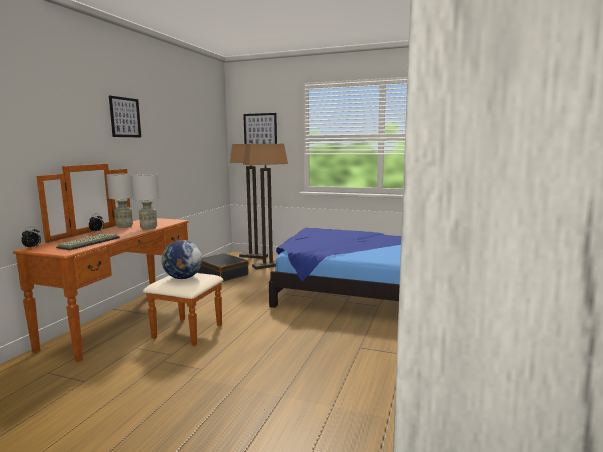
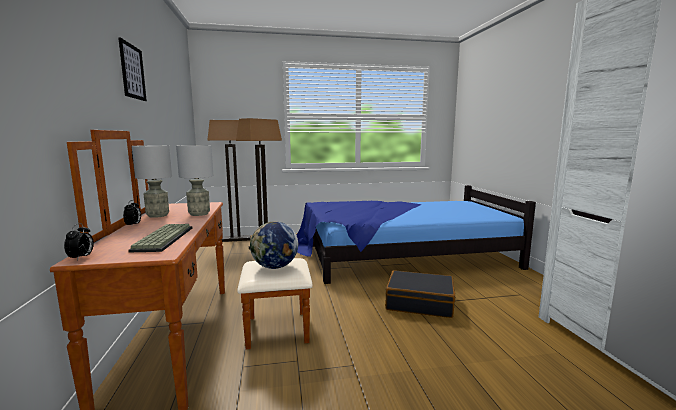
camera: 30 degrees left, 0 degrees up
(223, 274) = (228, 261): black suitcase -> black suitcase (419, 303)
(260, 131) = (235, 108): picture -> none

